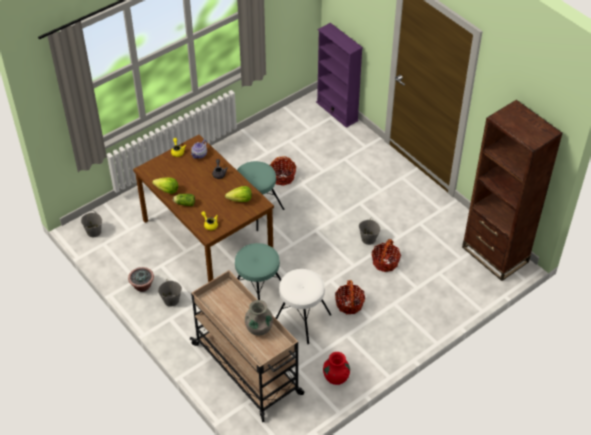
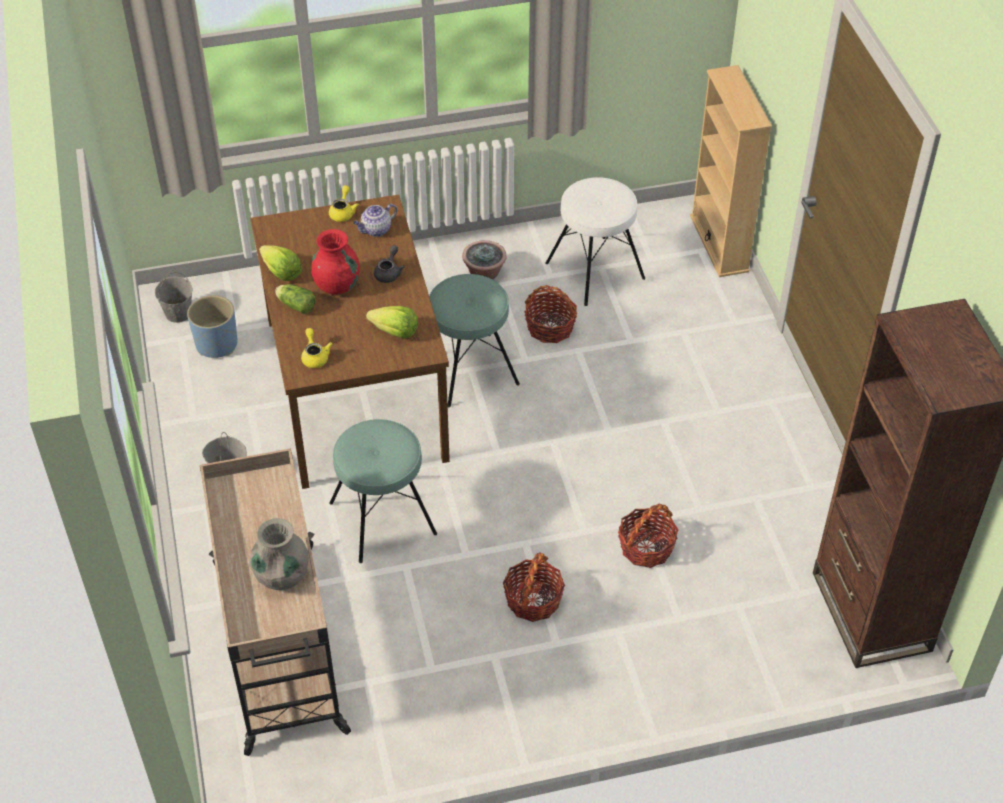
camera: 25 degrees right, 0 degrees up
(124, 240) = (217, 344): none -> blue planter
(142, 286) = (197, 433): potted plant -> potted plant (484, 274)
(301, 319) = (430, 595): white stool -> white stool (595, 271)
(336, 377) = (427, 727): red vase -> red vase (337, 284)
(337, 111) = (719, 243): purple bookcase -> beige bookcase
(368, 239) = (640, 492): grey bucket -> none

